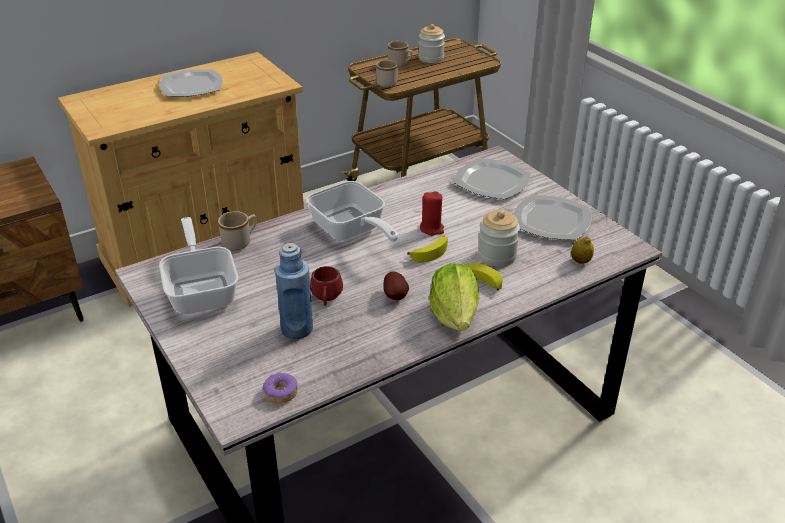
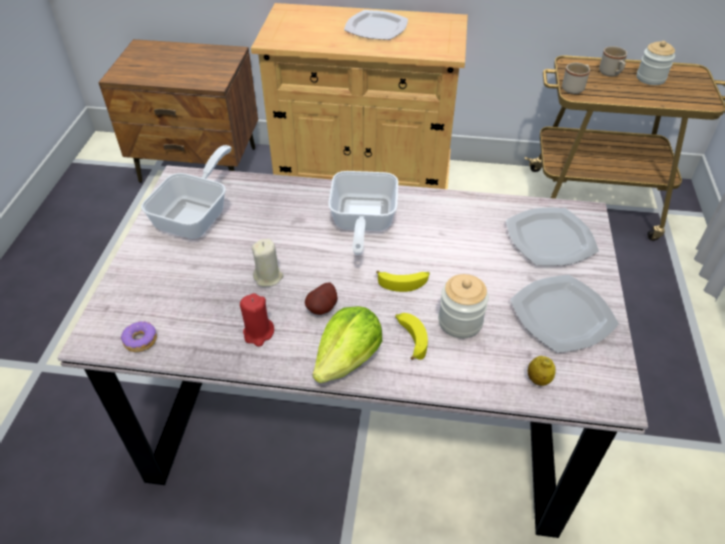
camera: 40 degrees right, 10 degrees up
(240, 242) = (270, 187): beige mug -> none
(297, 329) = (217, 290): blue bottle -> none
(326, 299) = (268, 277): red mug -> beige candle
(432, 228) = (433, 258): red candle -> red candle (258, 333)

